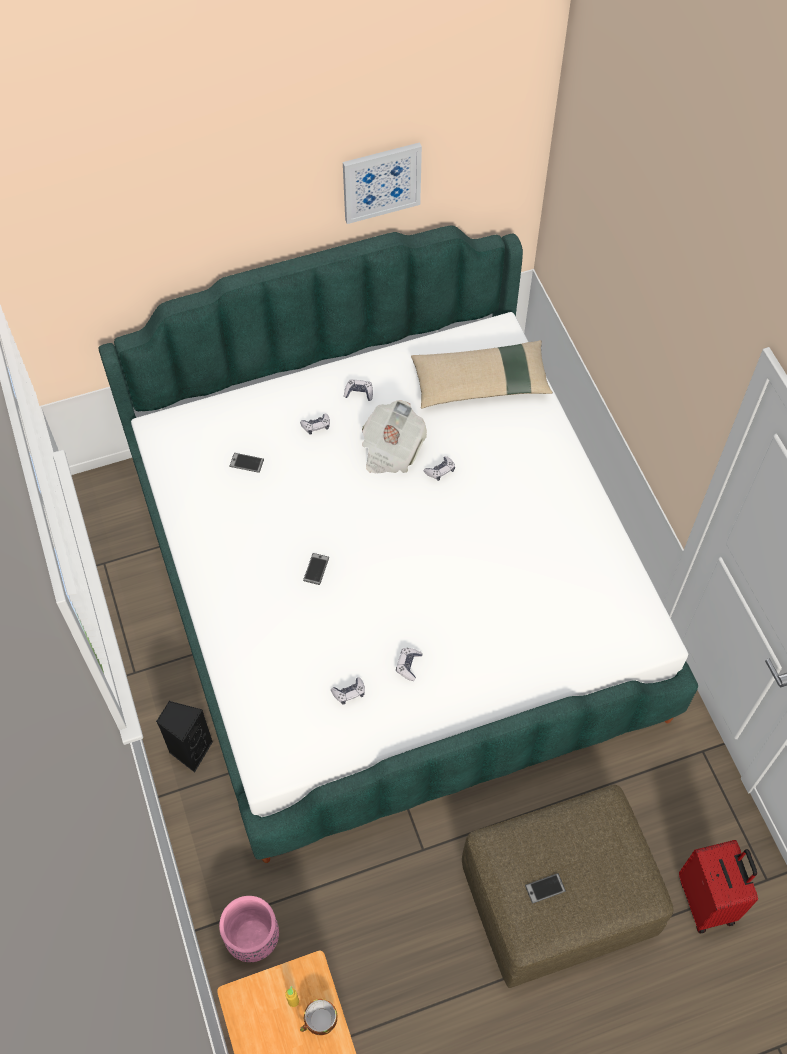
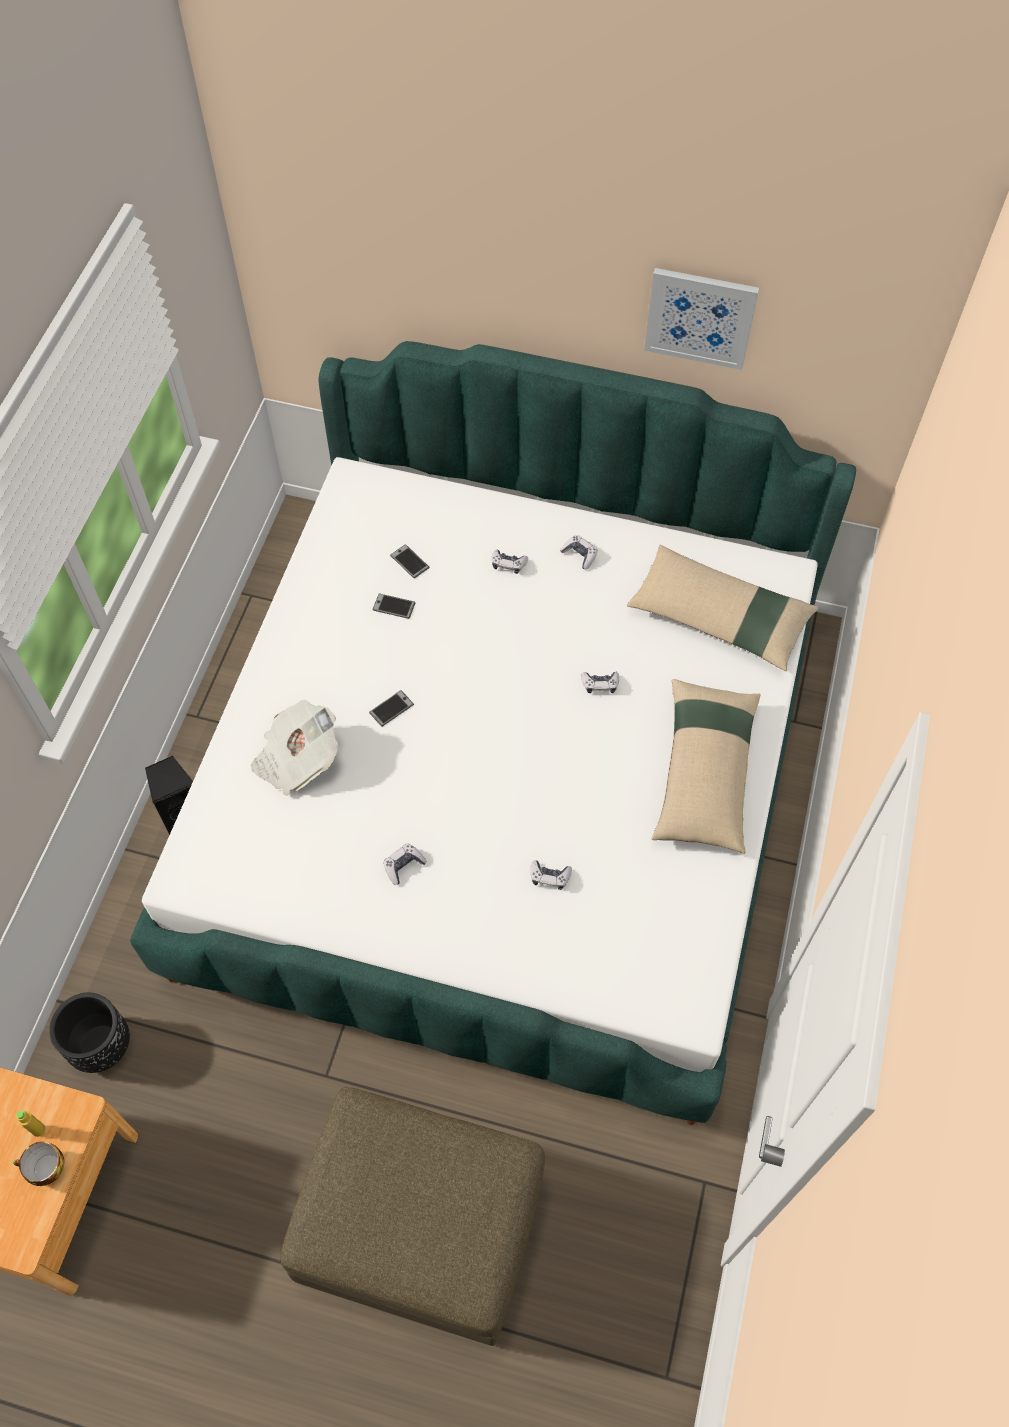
camera: 35 degrees right, 0 degrees up
(252, 937) = (101, 1045): pink planter -> black planter
(349, 693) = (322, 855): game controller -> game controller (549, 877)
(391, 449) = (566, 632): newspaper -> newspaper (297, 759)
(545, 888) = (370, 1200): phone -> phone (394, 606)
(549, 488) = (705, 772): none -> beige pillow
(707, 900) = (580, 1350): red suitcase -> none

